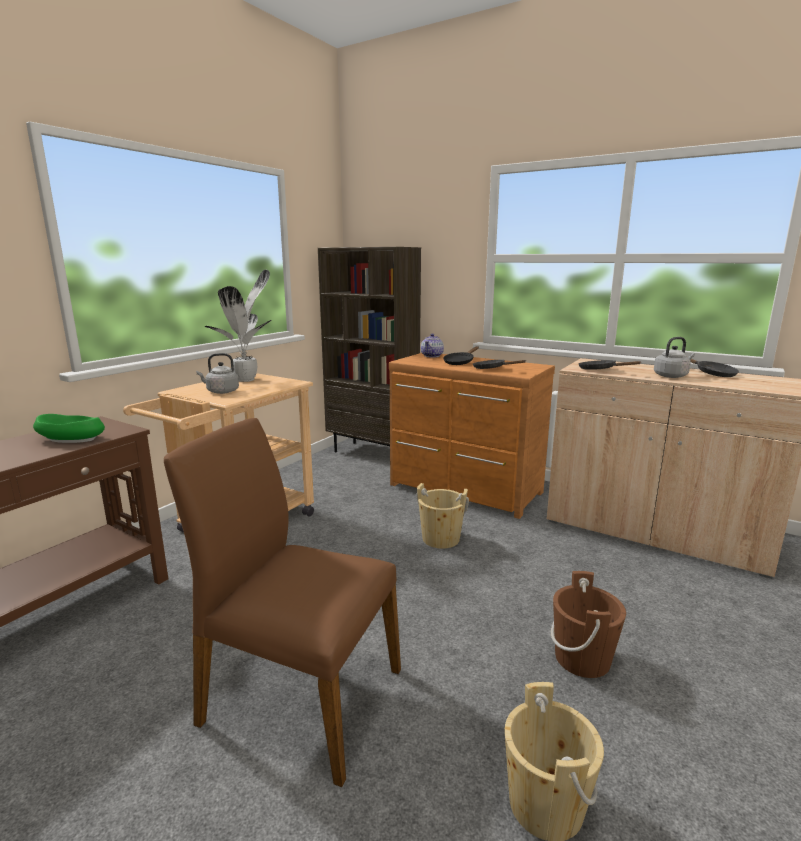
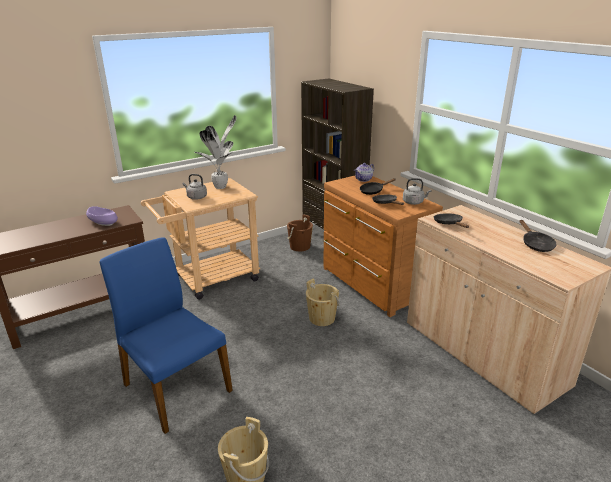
camera: 25 degrees right, 10 degrees up
(71, 439) = (103, 222): green bowl -> purple bowl
(299, 697) = (175, 387): brown chair -> blue chair
(582, 658) = (336, 419): brown bucket -> brown bucket (300, 246)
(671, 376) = (495, 241): grey kettle -> grey kettle (414, 202)

